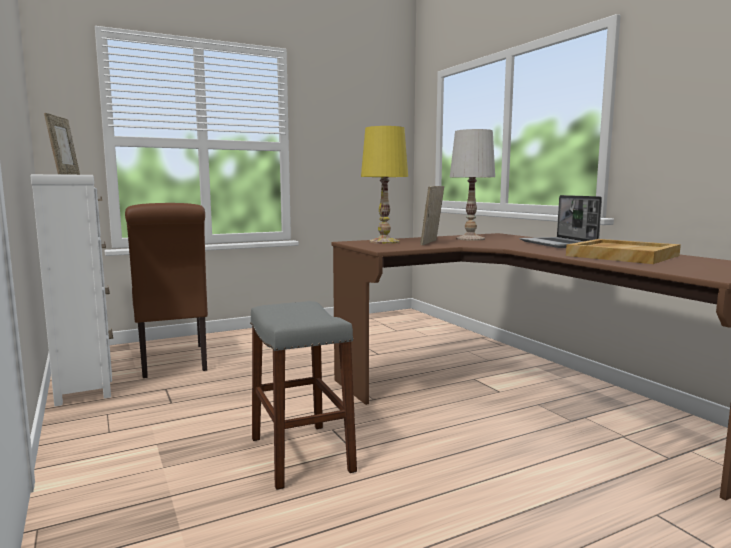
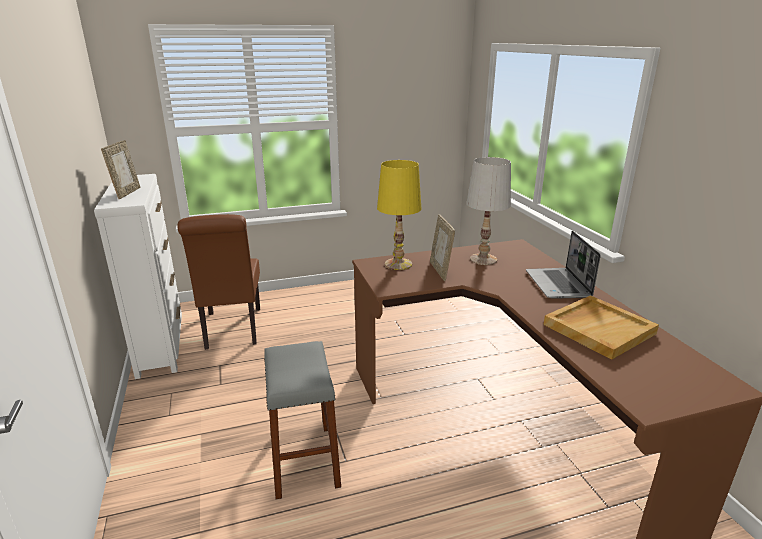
camera: 10 degrees right, 15 degrees up
(432, 243) = (440, 271): picture frame -> picture frame turned 45 degrees counterclockwise

